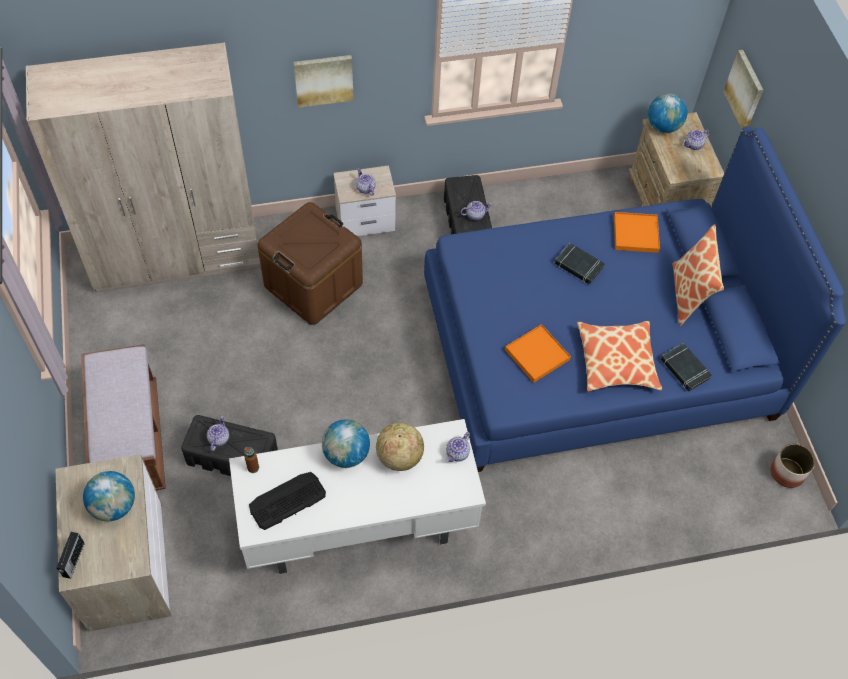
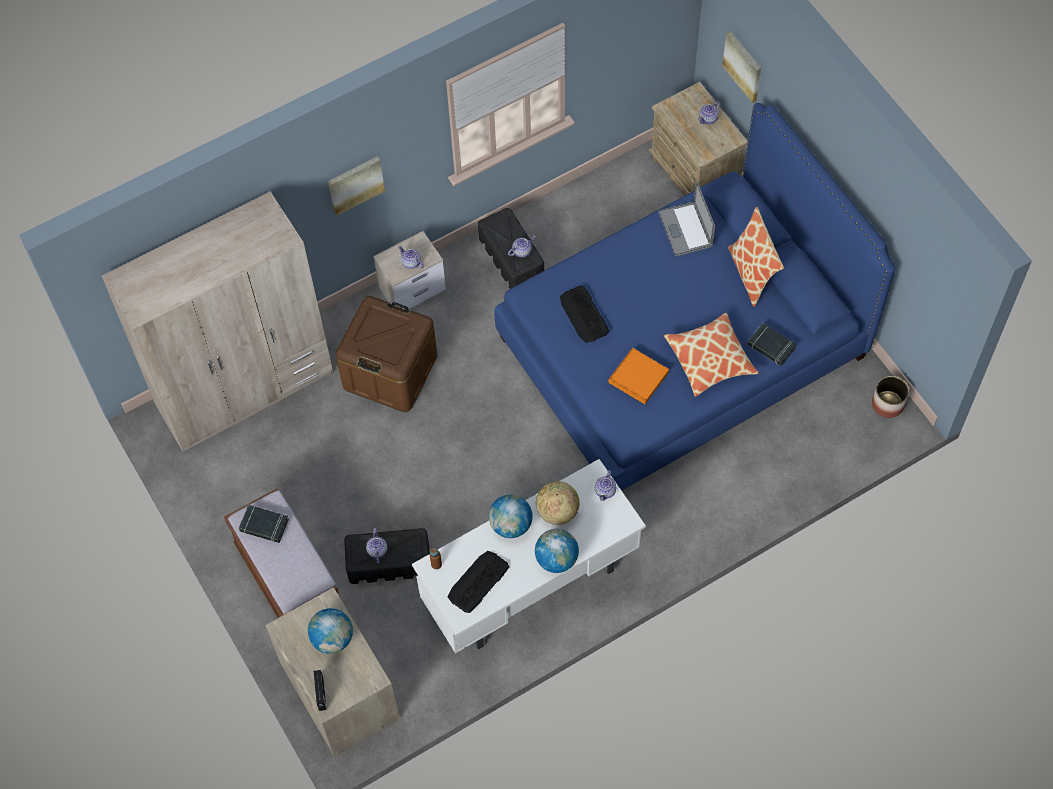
camera: 15 degrees left, 5 degrees up
(505, 279) = (584, 315): none -> keyboard
(578, 266) = (644, 279): black book -> black book (264, 525)
(636, 234) = (685, 229): orange tray -> laptop
(663, 126) = (673, 107): globe -> globe (556, 559)

